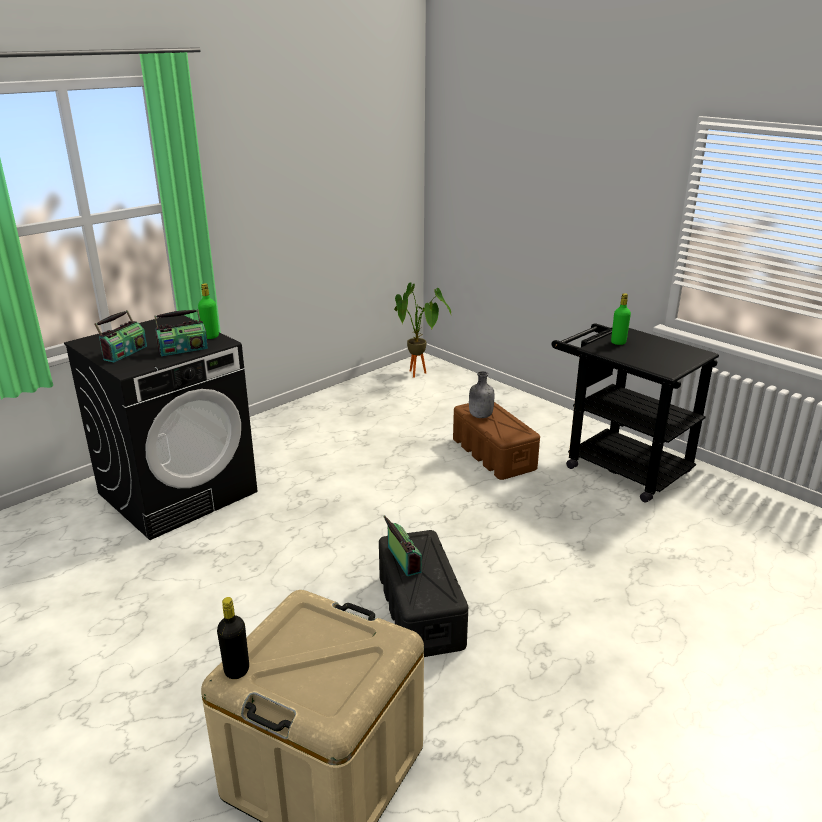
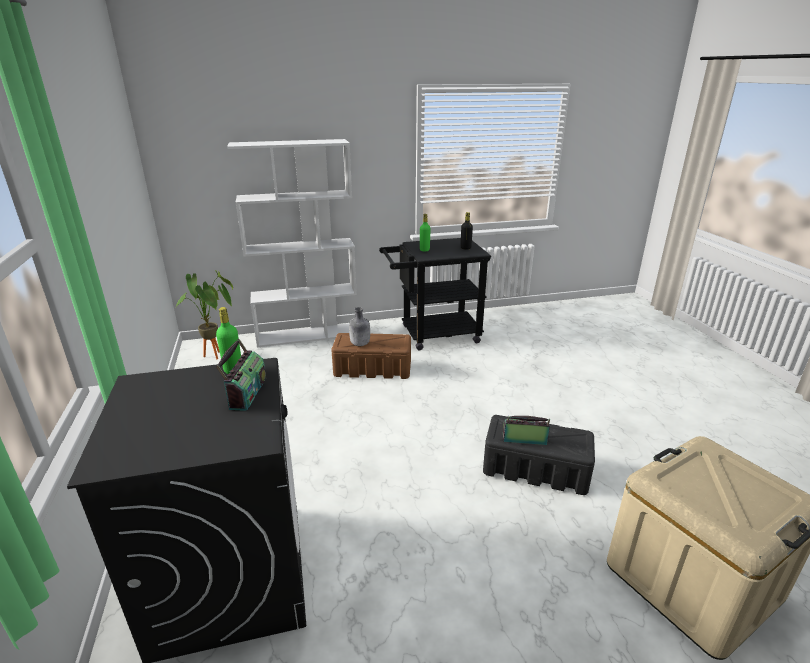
camera: 60 degrees left, 0 degrees up
(124, 352) = (195, 435): radio -> none
(237, 670) = (748, 536): black bottle -> black bottle (465, 248)
(510, 398) = (308, 335): none -> white bookcase

